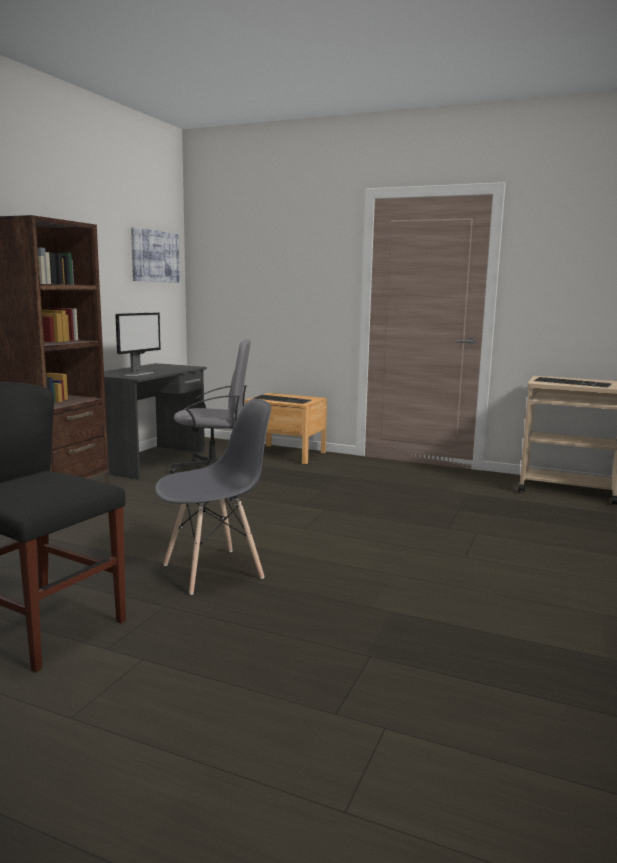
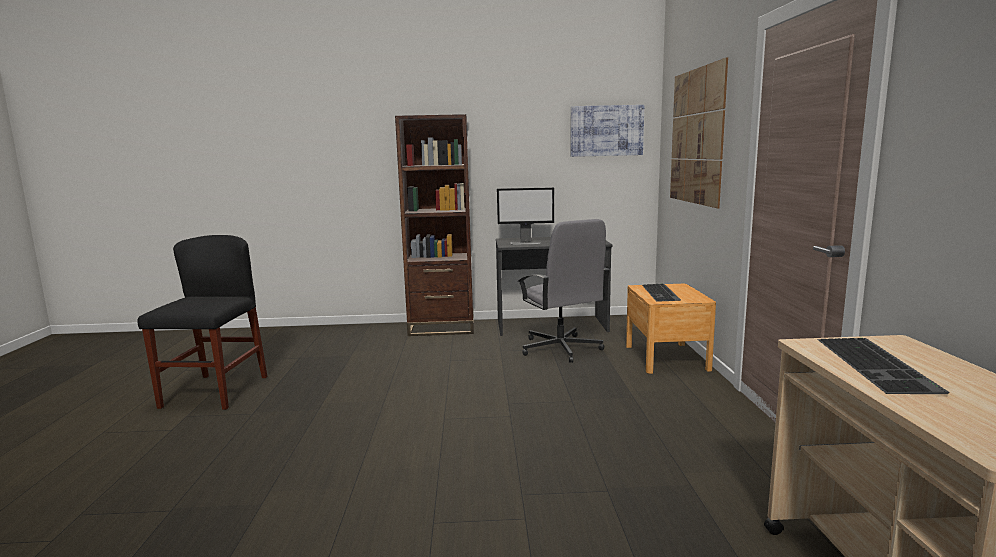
camera: 65 degrees right, 0 degrees up
(214, 571) = (321, 411): grey chair -> none
(270, 268) = (696, 136): none -> picture

